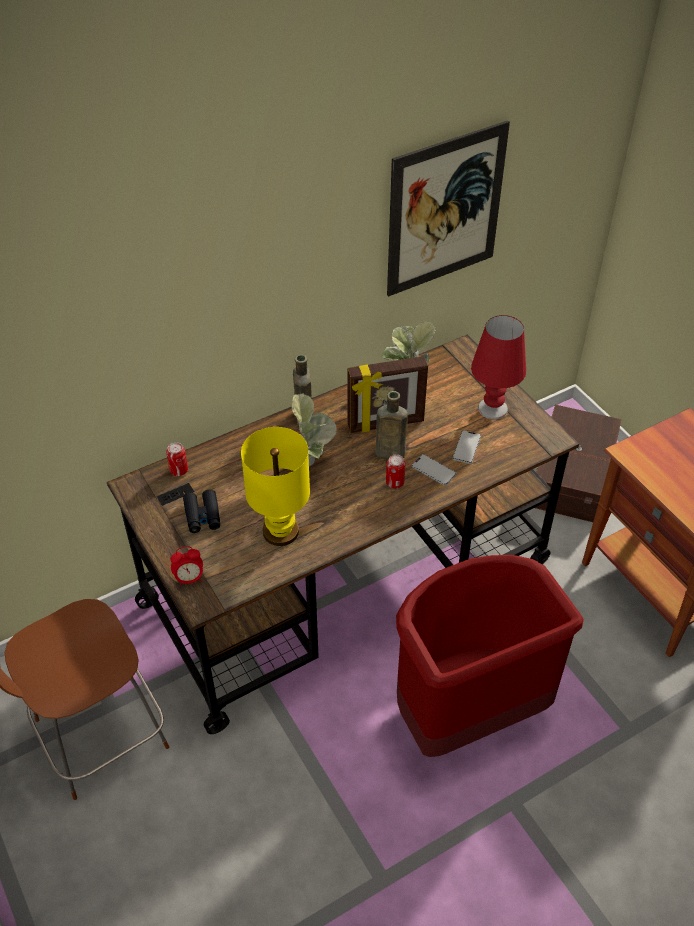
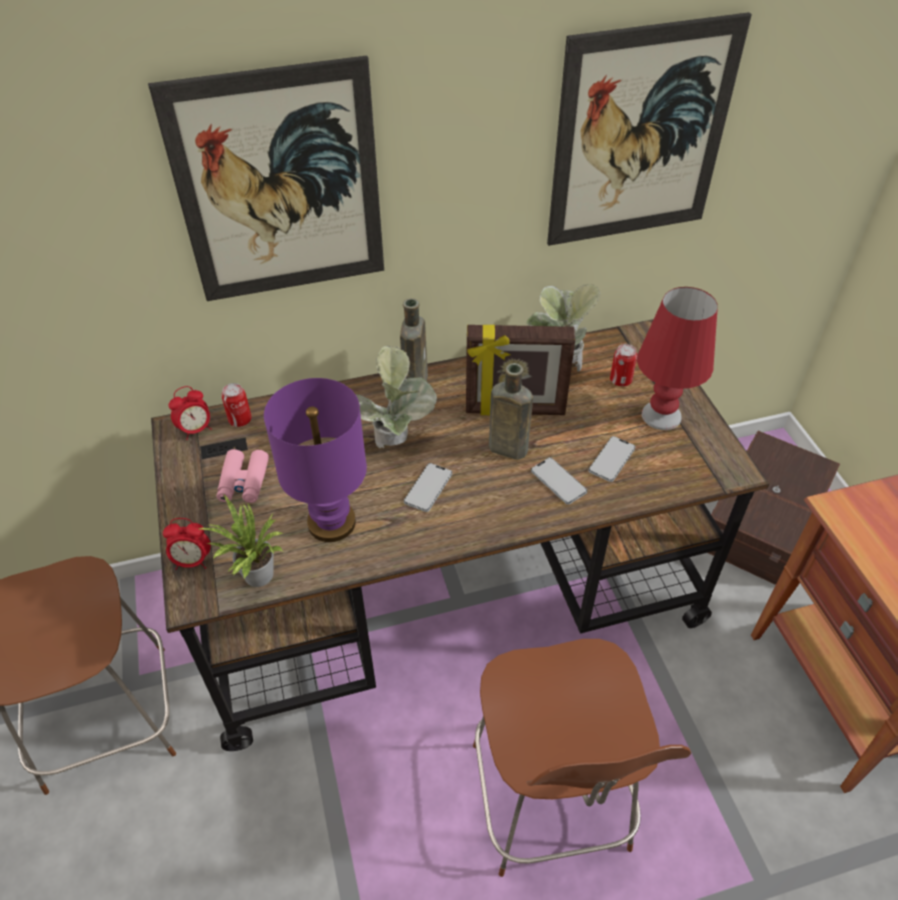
camera: 15 degrees right, 0 degrees up
(147, 484) = (196, 430): none -> alarm clock
(202, 516) = (244, 482): black binoculars -> pink binoculars
(204, 293) = (280, 187): none -> picture
(240, 580) = (255, 577): none -> potted plant
(279, 532) = (330, 522): yellow table lamp -> purple table lamp
(342, 493) = (428, 488): none -> phone
(395, 482) = (502, 487): can -> can (620, 380)
(466, 712) = (550, 803): red trash can -> brown chair

